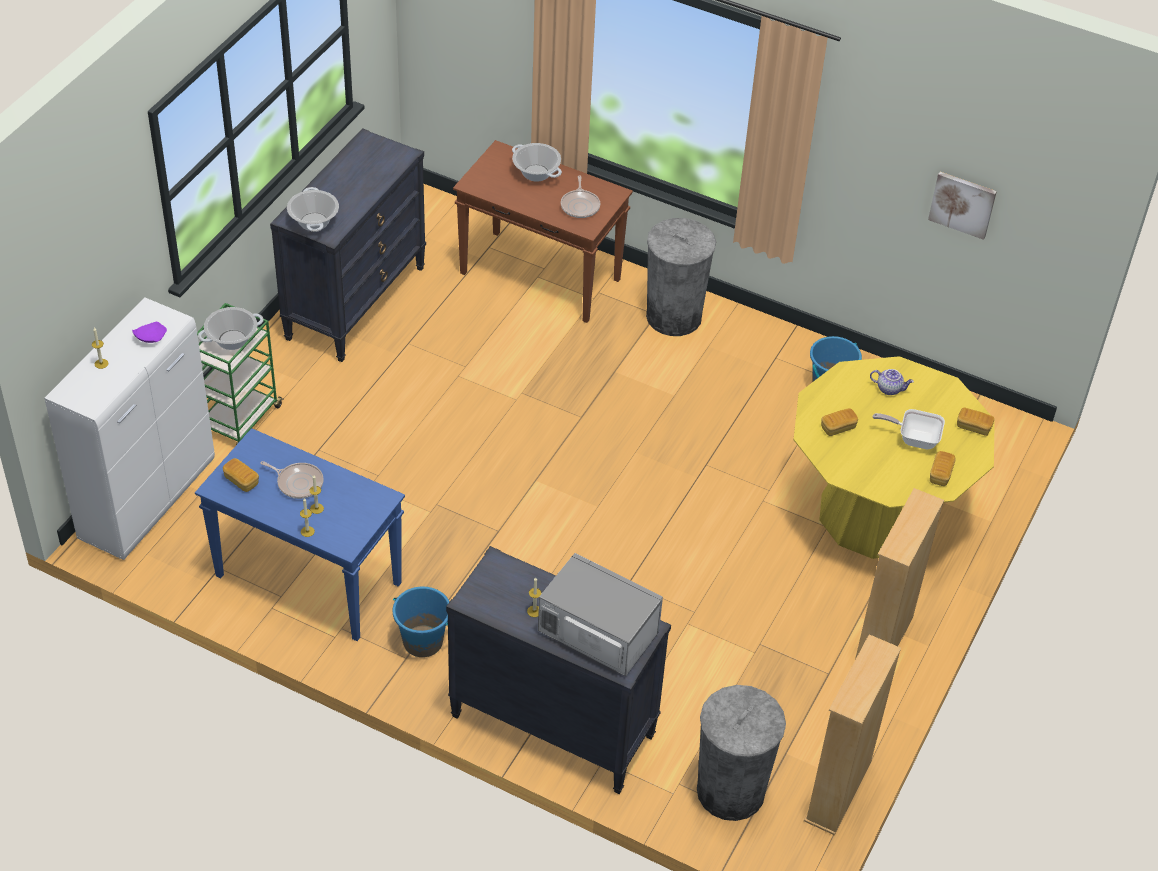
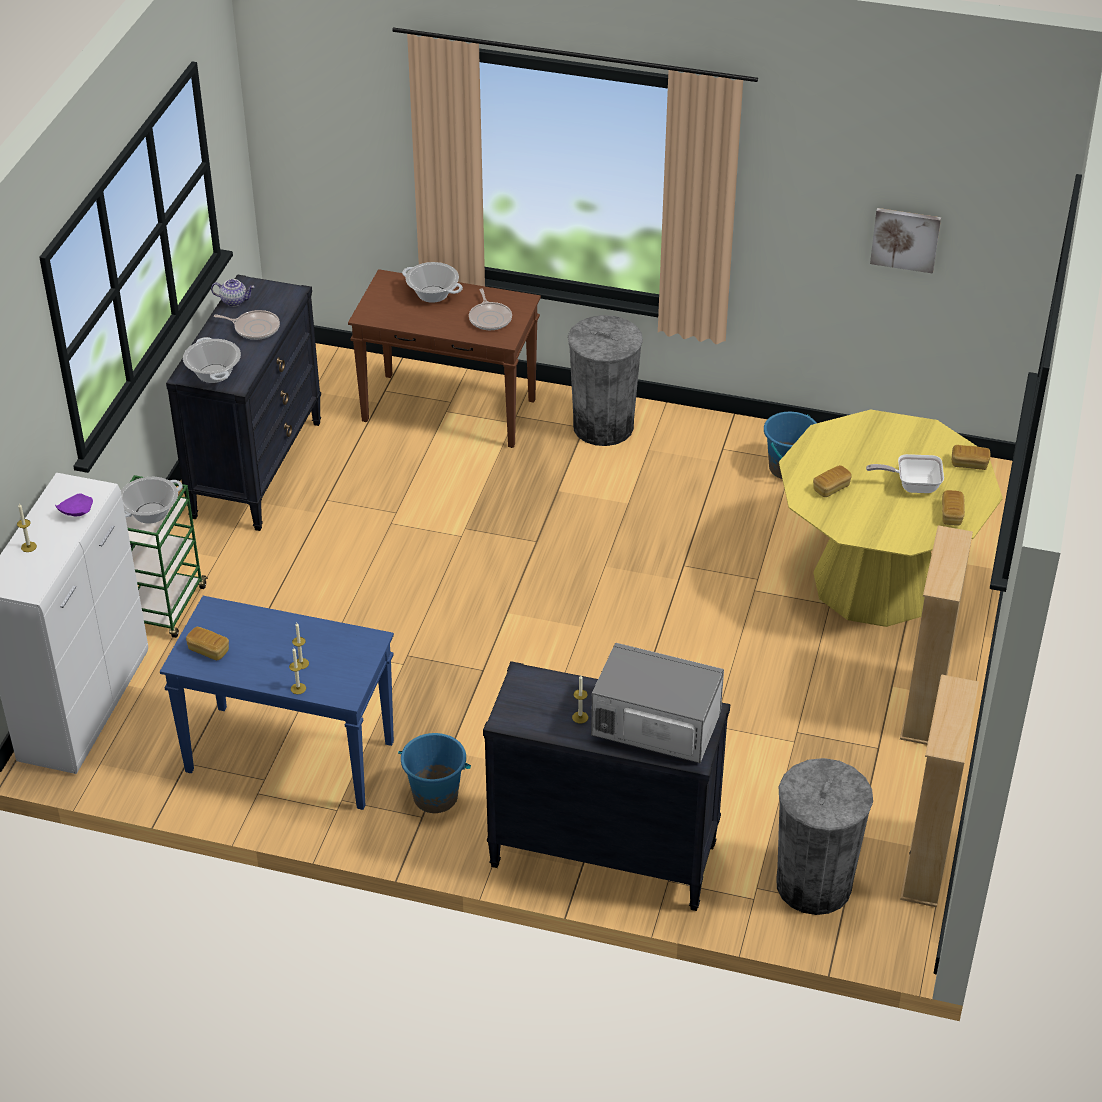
camera: 10 degrees left, 5 degrees down
(298, 482) = (272, 641): frying pan -> frying pan (254, 328)
(889, 388) = (871, 442): teapot -> teapot (234, 301)

